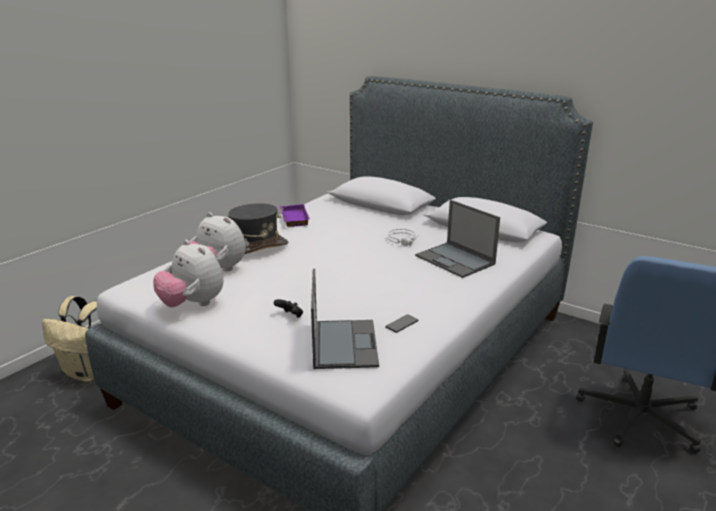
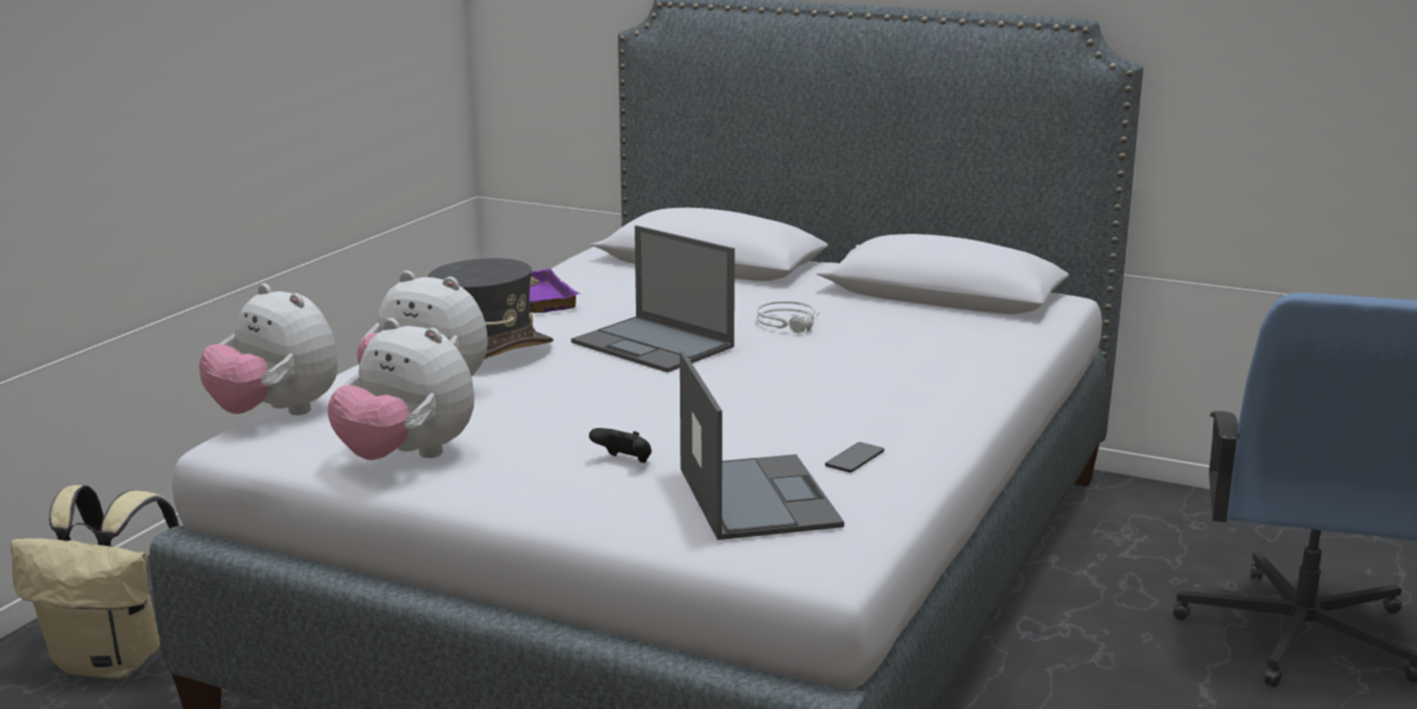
camera: 10 degrees left, 5 degrees down
(149, 274) = (276, 413): none -> plush toy
(455, 260) = (912, 350): laptop -> laptop (654, 345)

